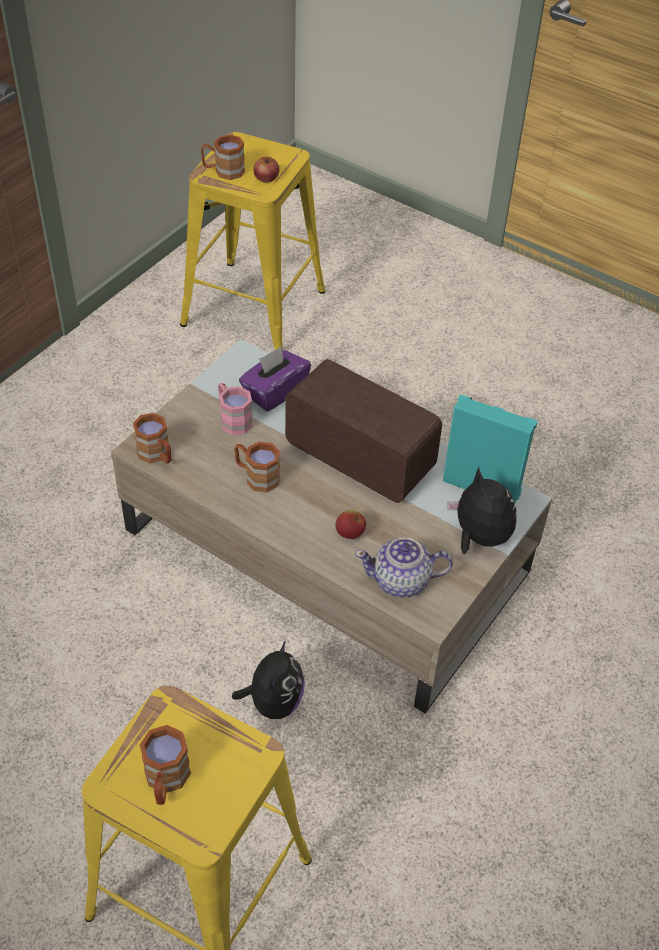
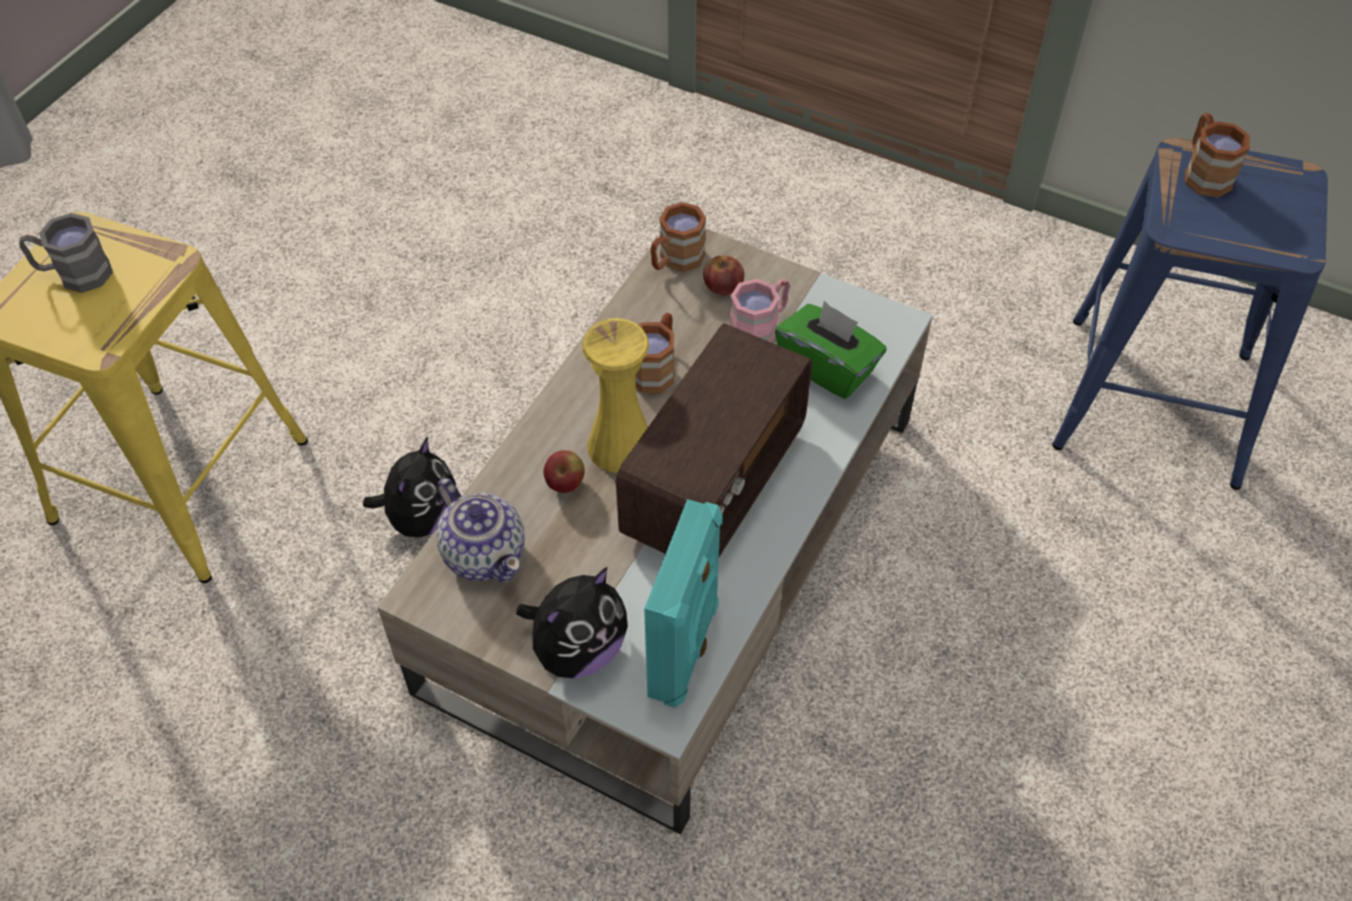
camera: 85 degrees right, 5 degrees up
(166, 781) = (74, 274): brown mug -> grey mug
(255, 308) = (1153, 401): yellow stool -> blue stool
(266, 177) = (1214, 225): apple -> apple (723, 285)
(273, 702) = (421, 518): plush toy -> plush toy turned 75 degrees counterclockwise
(274, 392) = (827, 367): purple tissue box -> green tissue box
(321, 501) = (620, 445): none -> yellow vase
(402, 581) = (484, 553): teapot -> teapot turned 150 degrees clockwise

